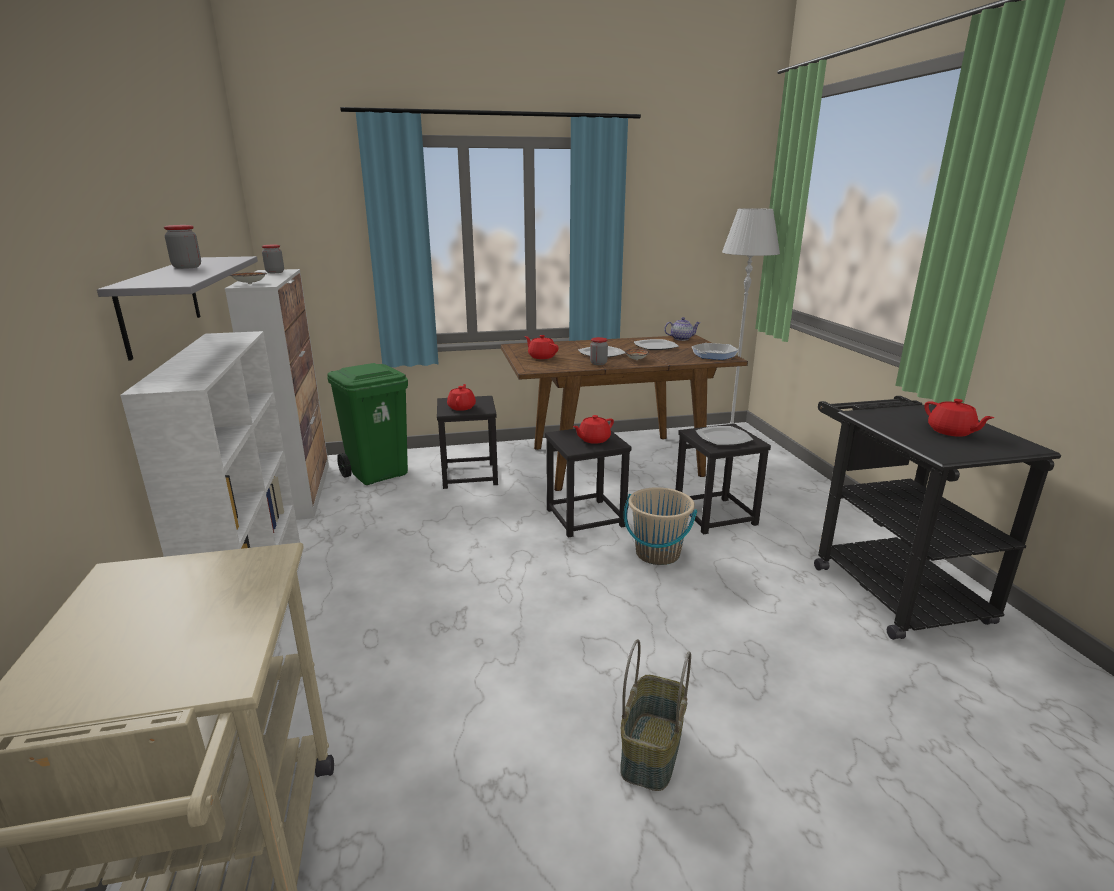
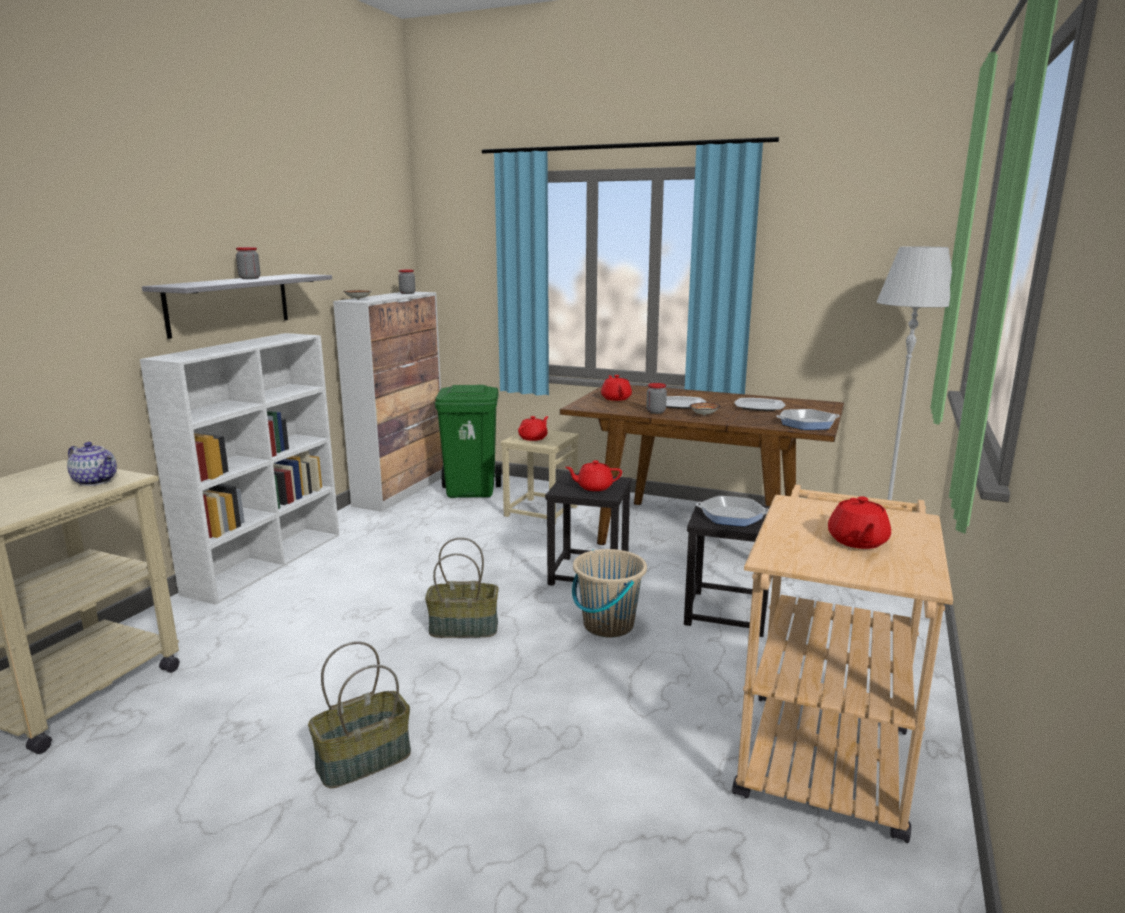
camera: 35 degrees right, 5 degrees down
(469, 475) = (540, 511): black stool -> beige stool
(557, 599) = (464, 628): none -> basket
(681, 339) = (811, 403): teapot -> teapot (96, 481)
(723, 437) = (732, 516): plate -> frying pan
(888, 585) = (825, 748): black cart -> beige cart

